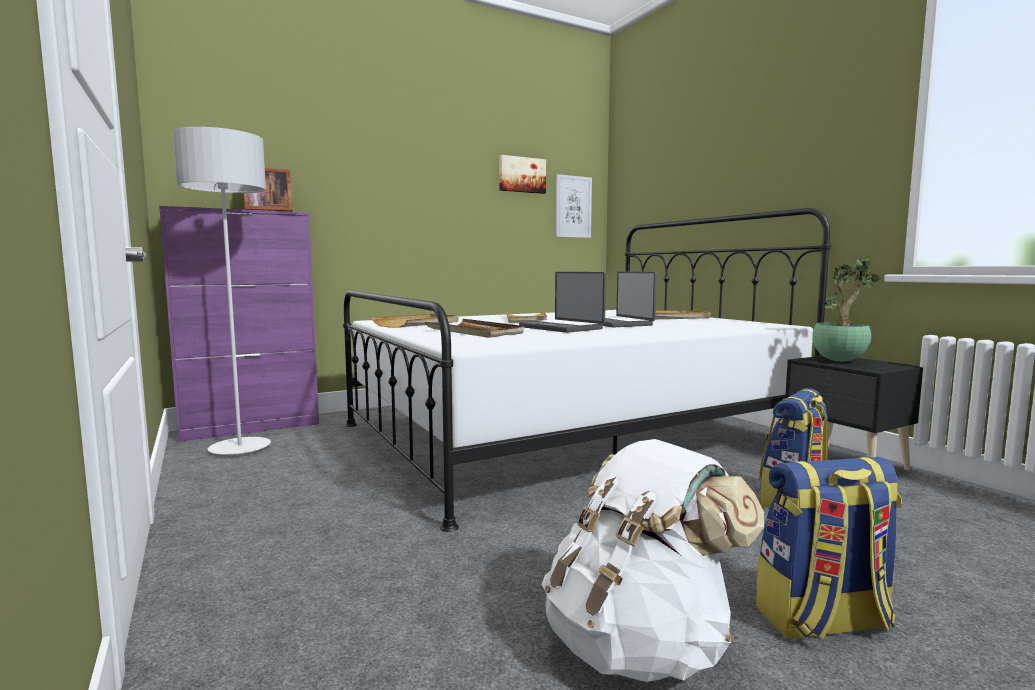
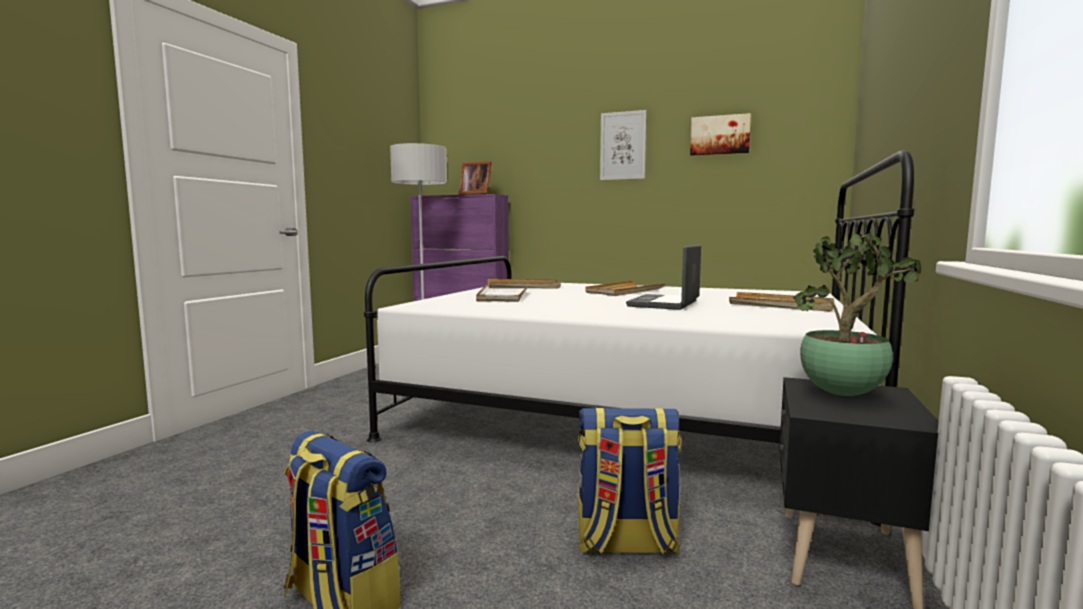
camera: 50 degrees right, 0 degrees up
(474, 332) = (502, 296): brown tray -> white tray
(562, 328) = (584, 301): laptop -> none
(573, 207) = (793, 163): picture -> picture (623, 146)
(639, 645) = (253, 535): white backpack -> none

